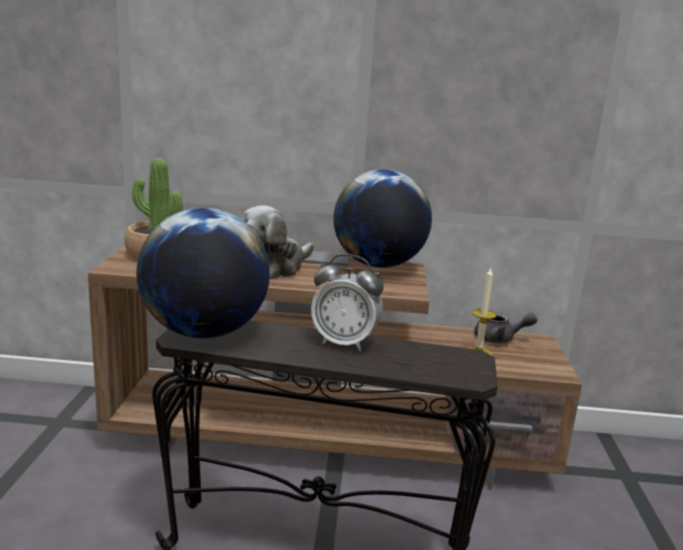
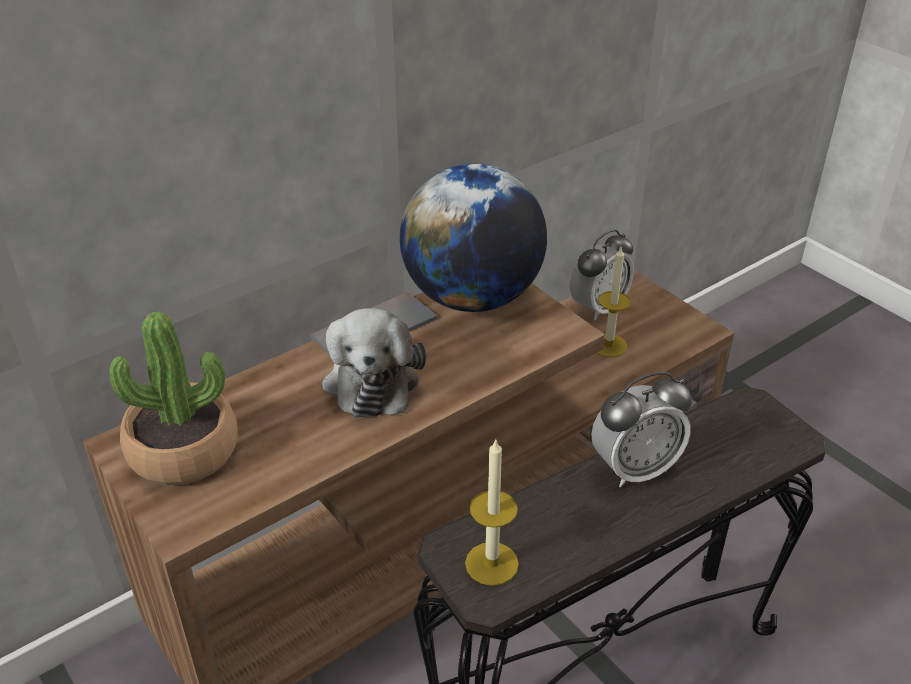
camera: 40 degrees left, 20 degrees up
(205, 332) = (491, 563): globe -> candle
(500, 339) = (598, 308): grey teapot -> alarm clock

